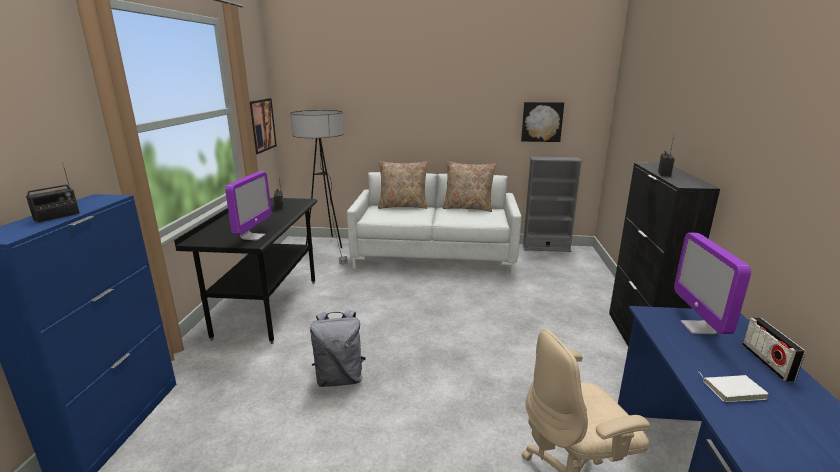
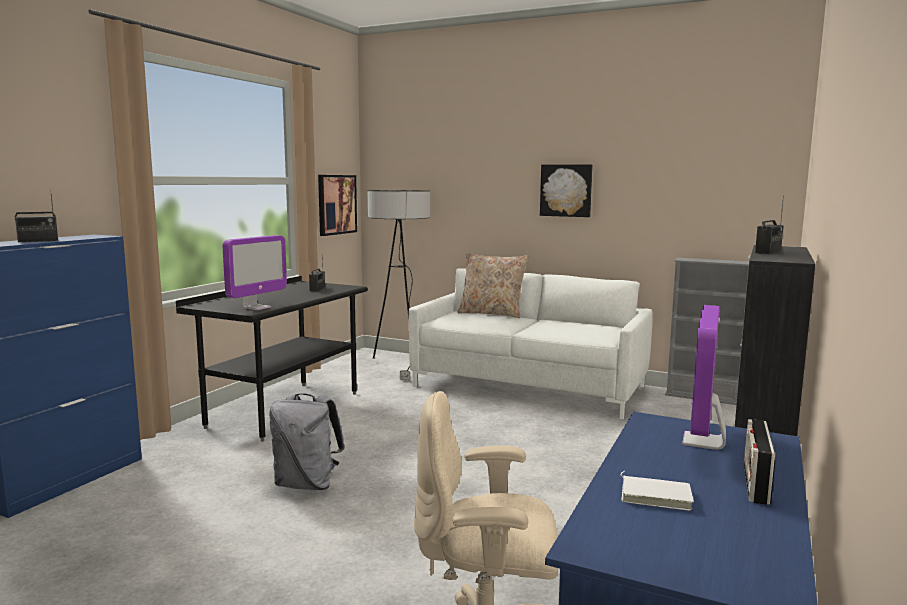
camera: 20 degrees right, 10 degrees down
(468, 208) = (577, 322): beige pillow -> none
(541, 121) = (695, 208): picture -> picture (566, 190)

